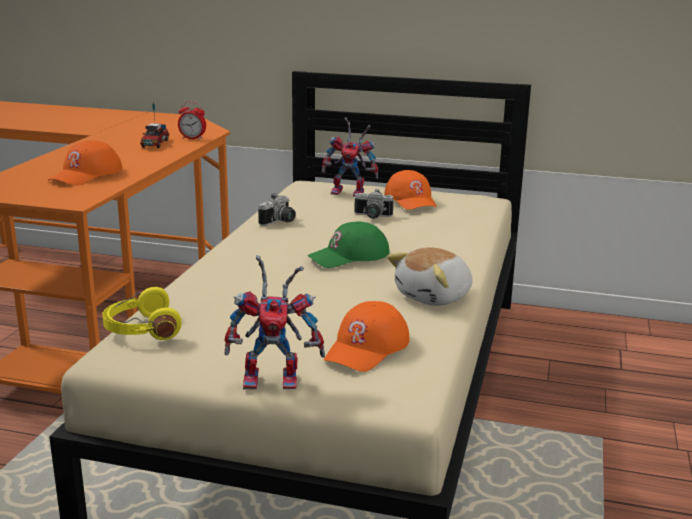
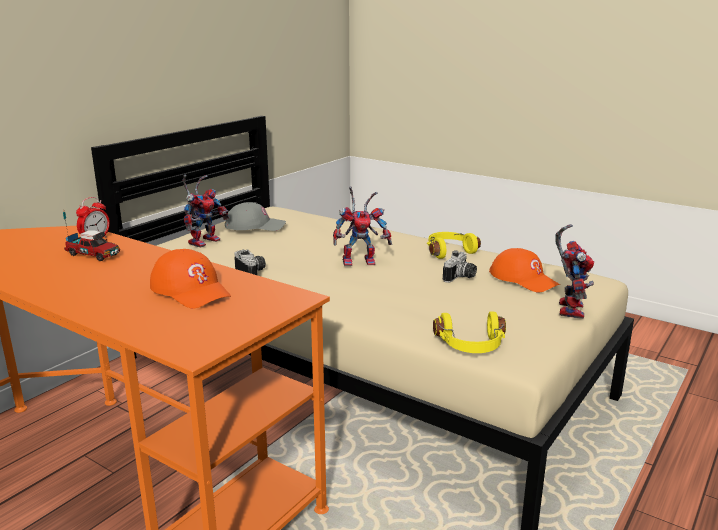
camera: 70 degrees left, 0 degrees up
(349, 256) = (361, 261): green cap -> toy robot
(371, 216) = (273, 243): camera -> camera (461, 277)
(411, 200) = (255, 226): orange cap -> grey cap
(435, 297) = (448, 251): plush toy -> yellow headphones

